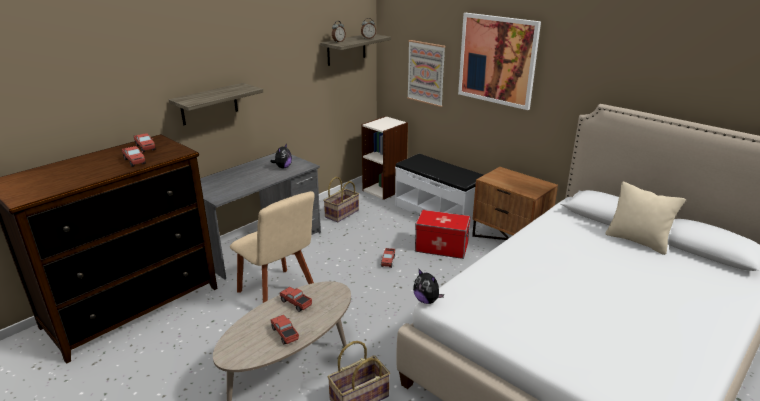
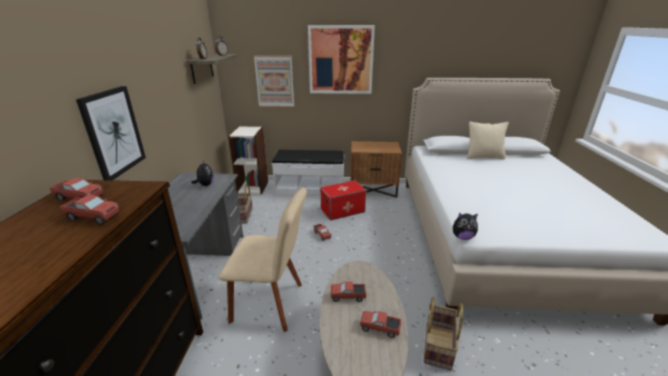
camera: 40 degrees left, 0 degrees up
(209, 104) = (113, 132): shelf -> picture

